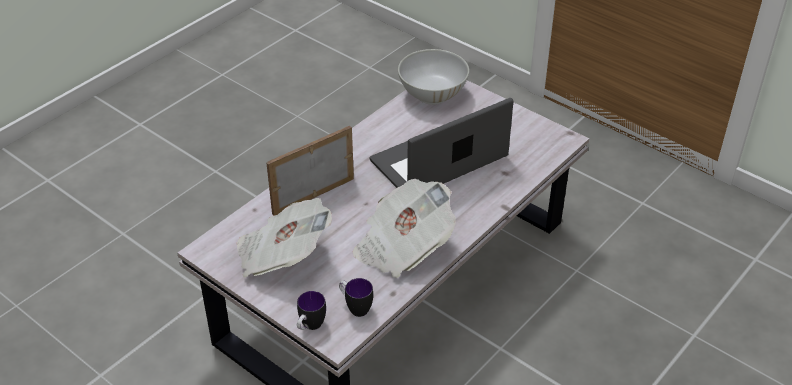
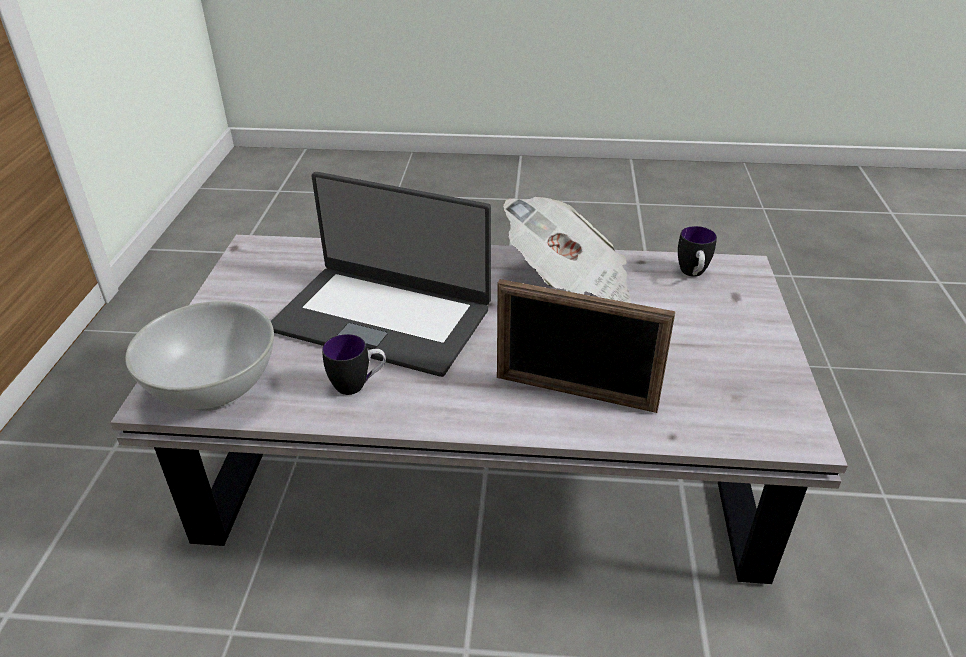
camera: 125 degrees left, 5 degrees down
(282, 256) = (706, 360): newspaper -> none
(310, 327) = (759, 289): mug -> mug (358, 385)

